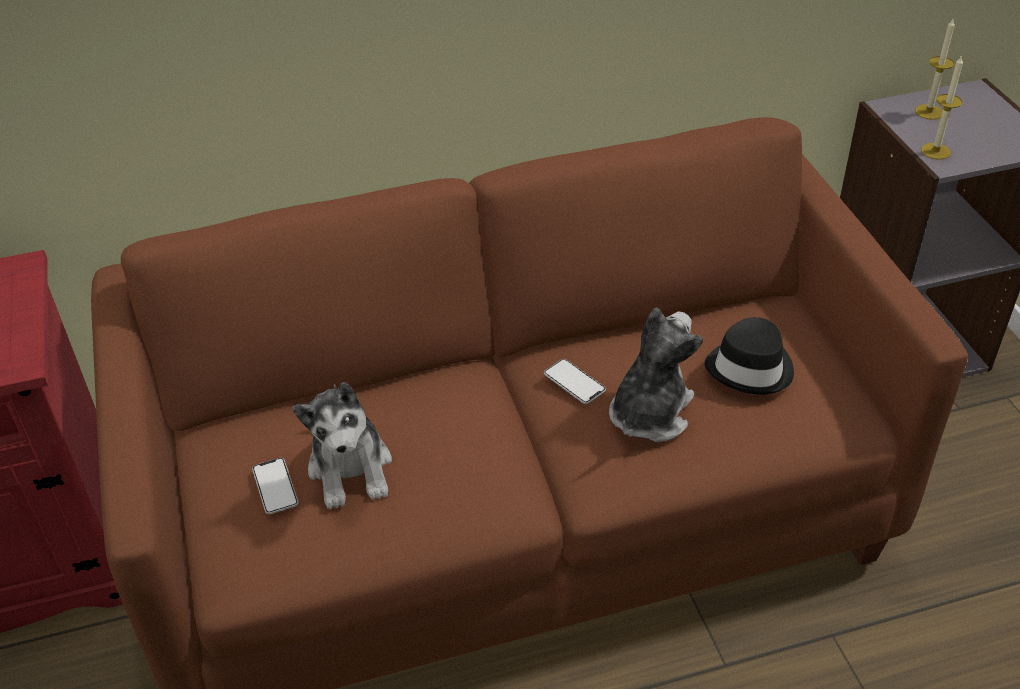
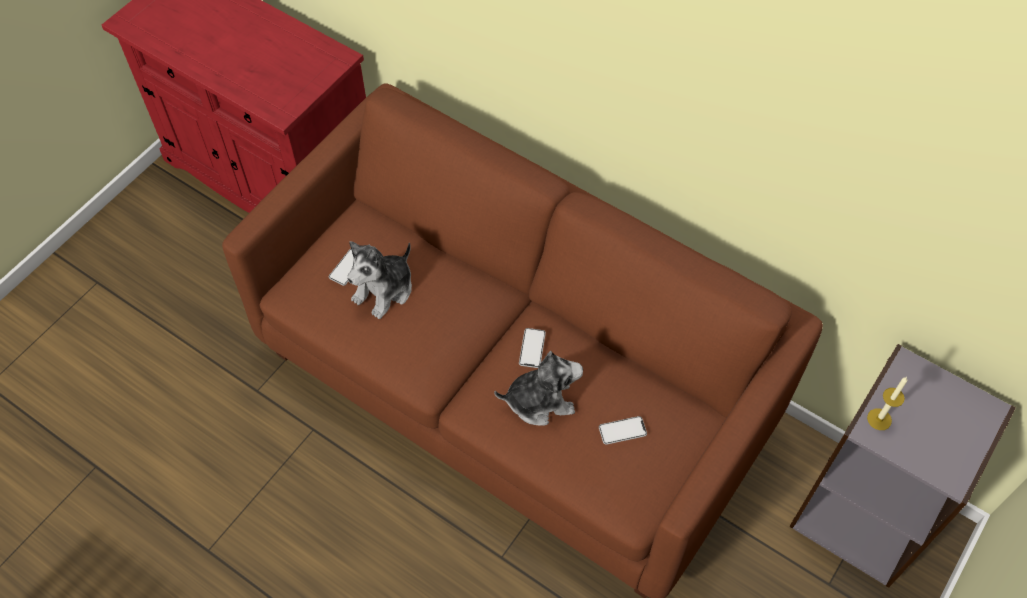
camera: 50 degrees right, 15 degrees up
(751, 368) = (622, 430): black hat -> phone
(929, 112) = (928, 392): candle -> none

